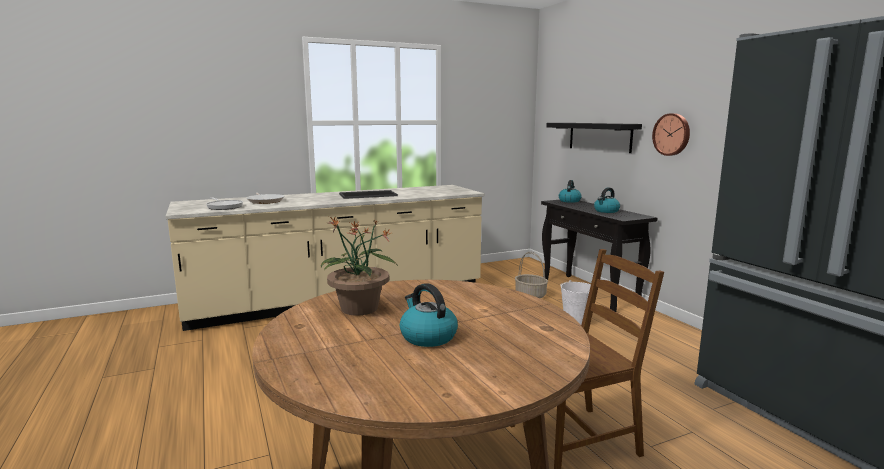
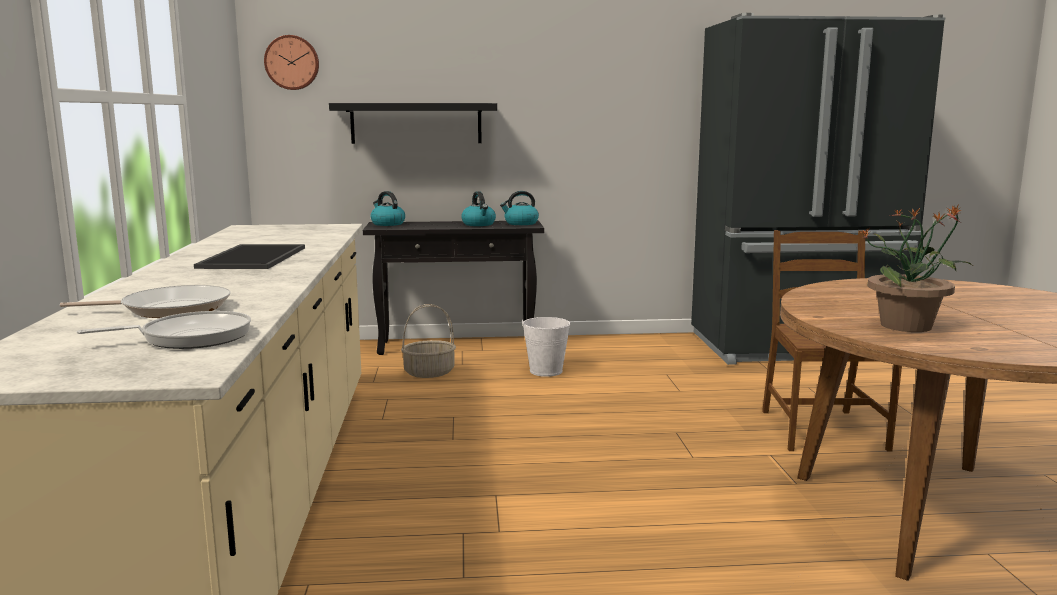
camera: 70 degrees left, 0 degrees up
(427, 336) = (988, 312): kettle -> kettle (520, 223)
(672, 134) = (545, 116): wall clock -> wall clock (292, 62)

